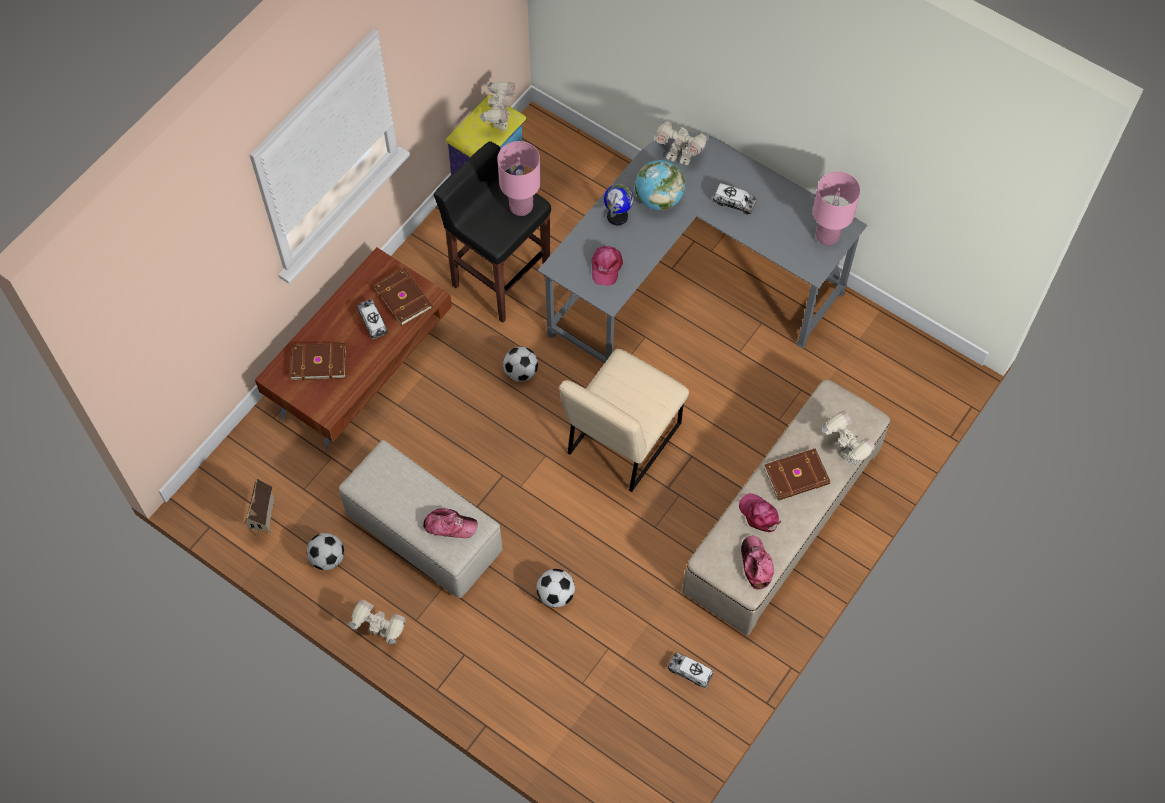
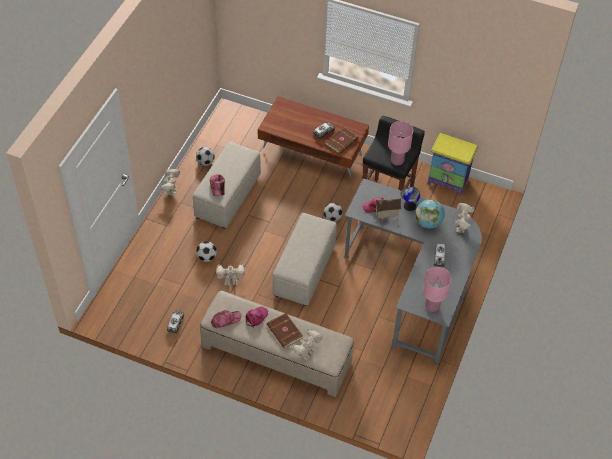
camera: 75 degrees right, 10 degrees down
(266, 522) = (219, 135): toy house -> toy house (386, 222)
(318, 361) = (294, 117): brown book -> none
(499, 120) = (461, 152): toy robot -> toy robot (231, 281)
(621, 440) = (304, 270): beige chair -> beige ottoman

